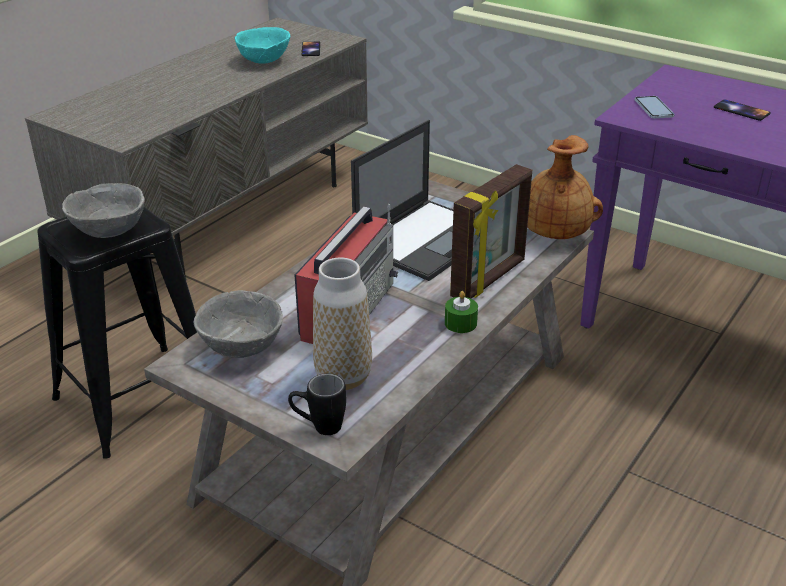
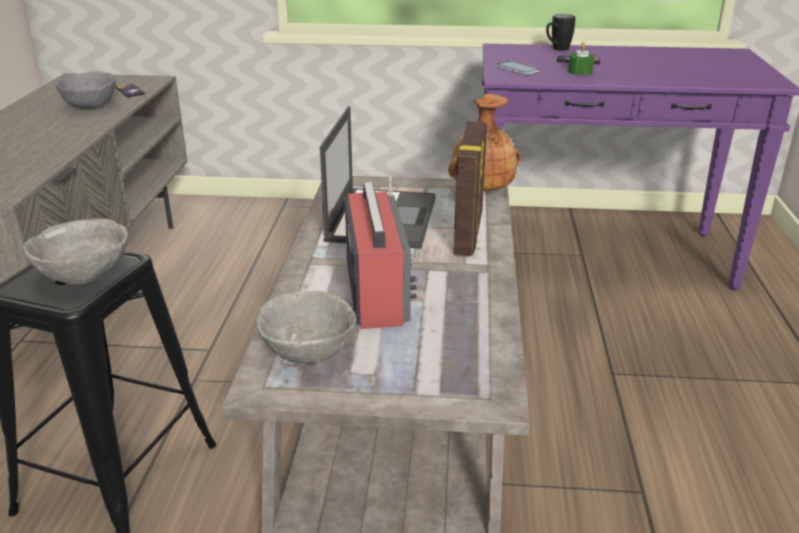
camera: 30 degrees left, 5 degrees down
(264, 60) = (91, 106): turquoise bowl -> grey bowl
(318, 427) = (462, 395): black mug -> black mug (557, 49)
(343, 377) = (435, 346): vase -> none
(460, 323) = (485, 272): green candle -> green candle (580, 71)

